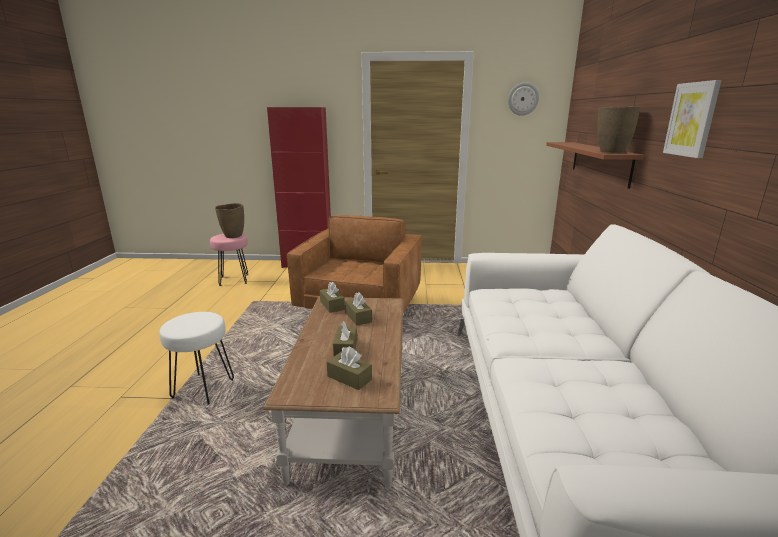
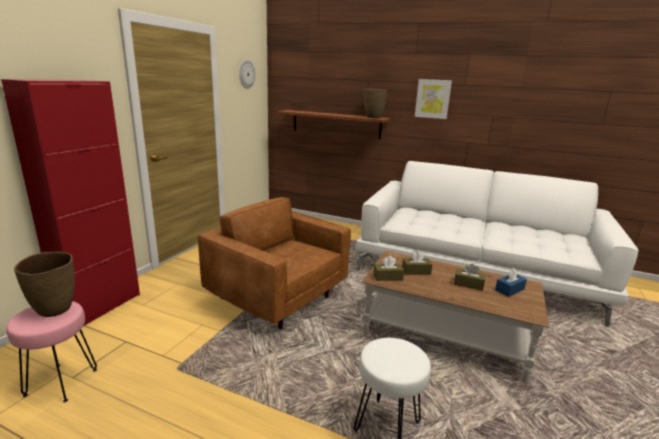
camera: 70 degrees left, 0 degrees up
(349, 378) = (509, 290): brown tissue box -> blue tissue box

